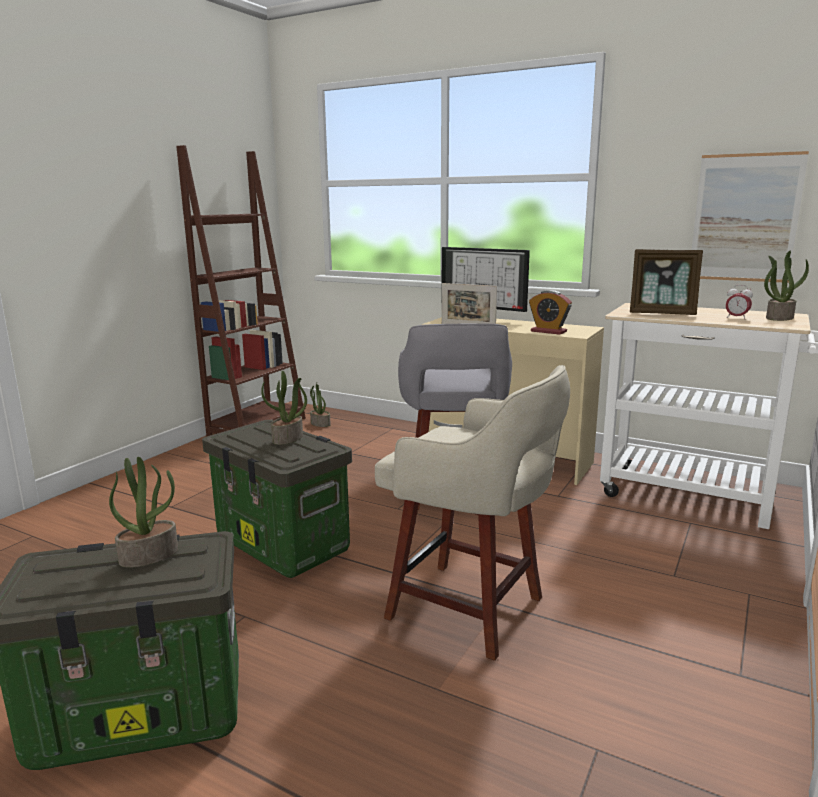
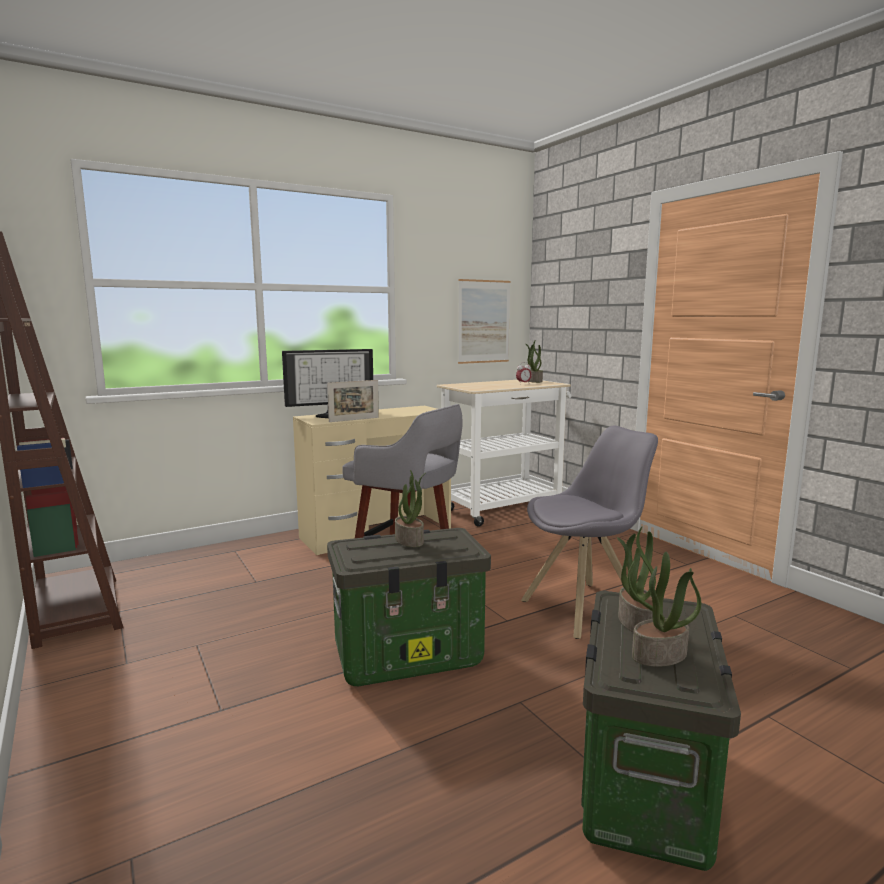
camera: 60 degrees left, 5 degrees down
(320, 424) = (149, 577): potted plant -> potted plant (659, 656)
(471, 611) = (584, 608): beige stool -> grey chair
(548, 331) = (414, 412): alarm clock -> none
(662, 314) = (488, 386): picture frame -> none

